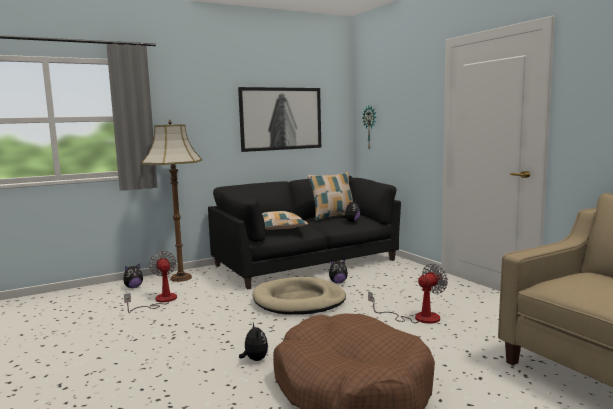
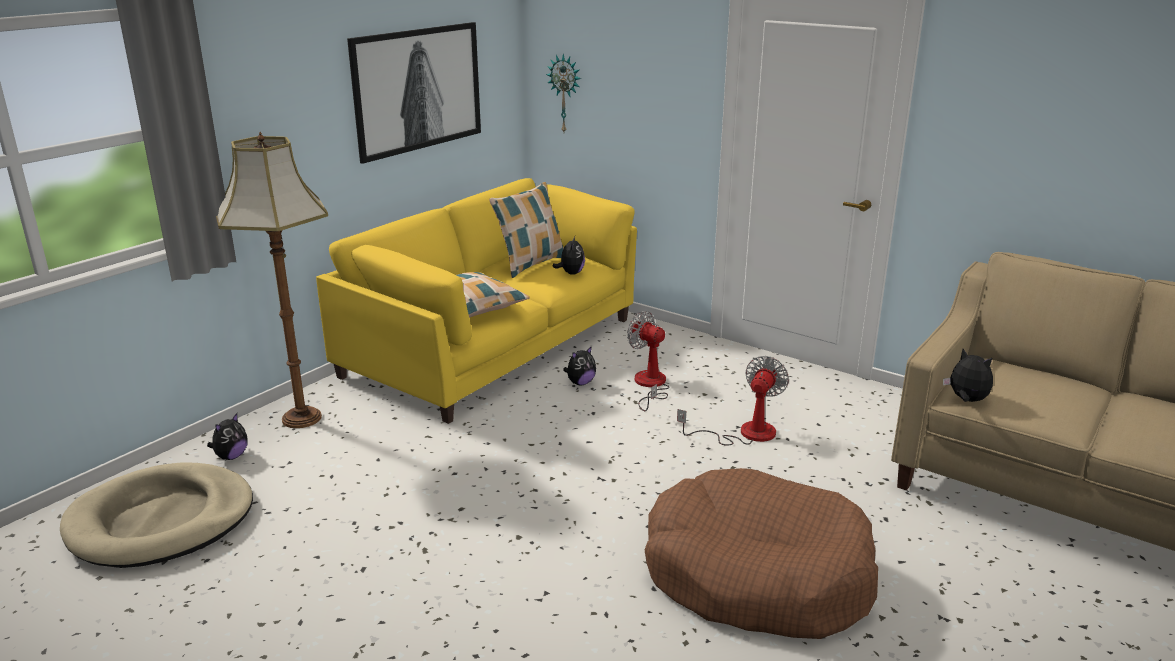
camera: 25 degrees left, 15 degrees up
(160, 301) = (318, 479): fan -> fan (650, 385)
(255, 359) = (590, 560): plush toy -> plush toy (966, 400)
(299, 301) = (554, 433): beige dog bed -> beige dog bed (161, 521)
(305, 263) = (492, 347): black sofa -> yellow sofa

